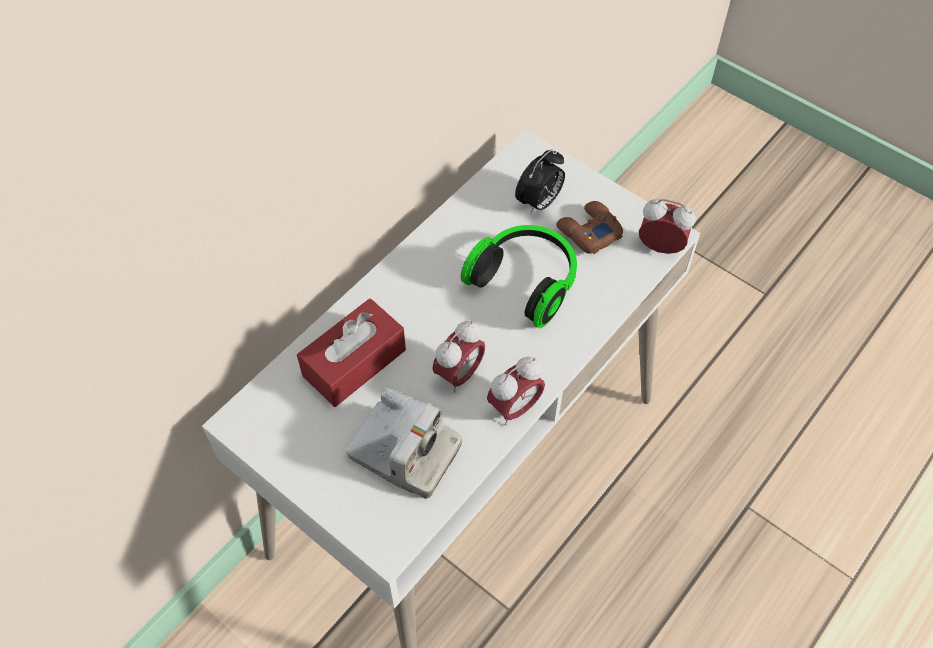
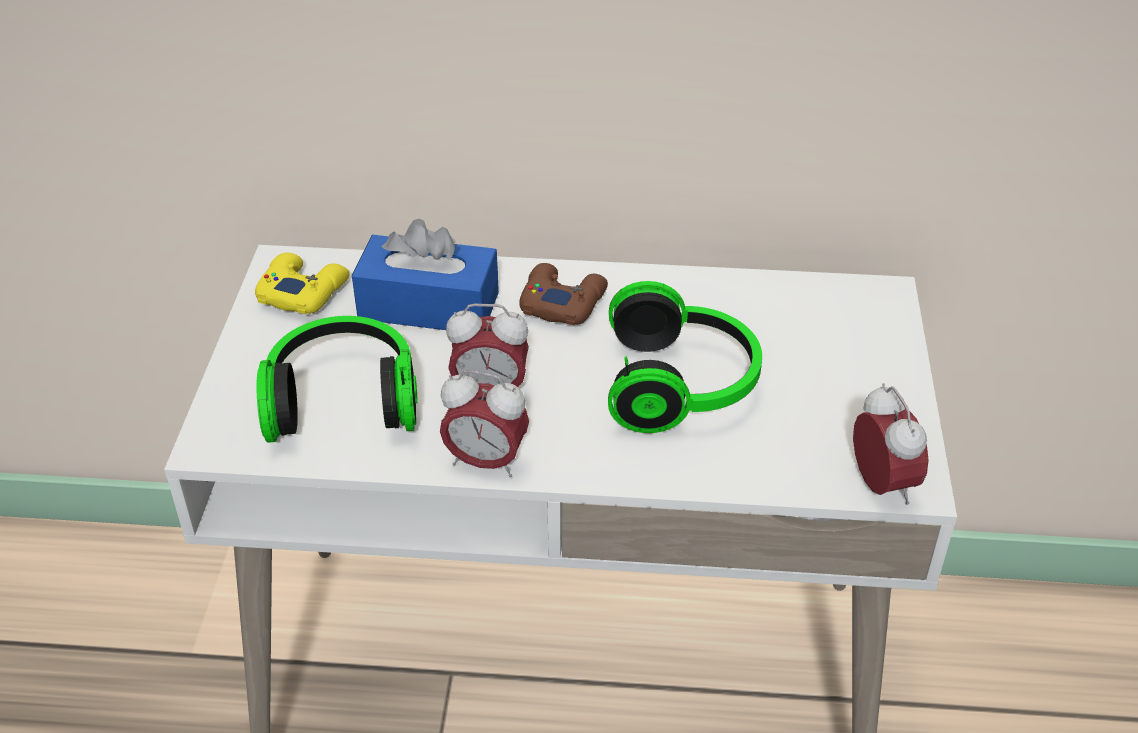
camera: 55 degrees right, 15 degrees down
(278, 424) = (303, 291): none -> yellow game controller
(354, 363) = (429, 306): red tissue box -> blue tissue box
(404, 453) = (343, 399): camera -> headphones
(539, 202) = (815, 341): alarm clock -> none
(588, 232) = (823, 404): brown game controller -> brown game controller (562, 302)

